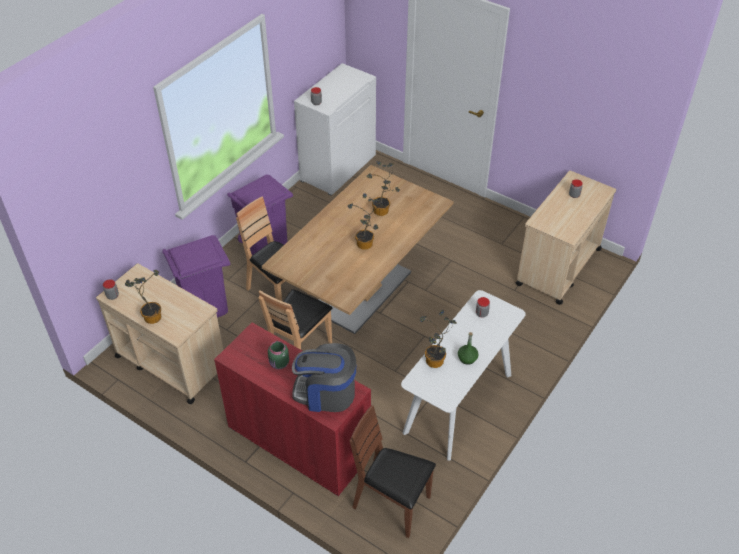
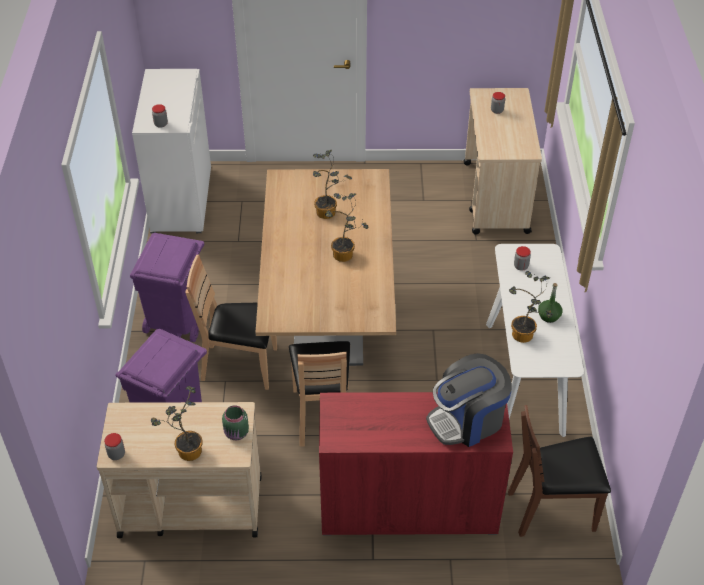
camera: 35 degrees left, 0 degrees up
(279, 364) = (392, 418): green jar -> green jar (236, 433)

